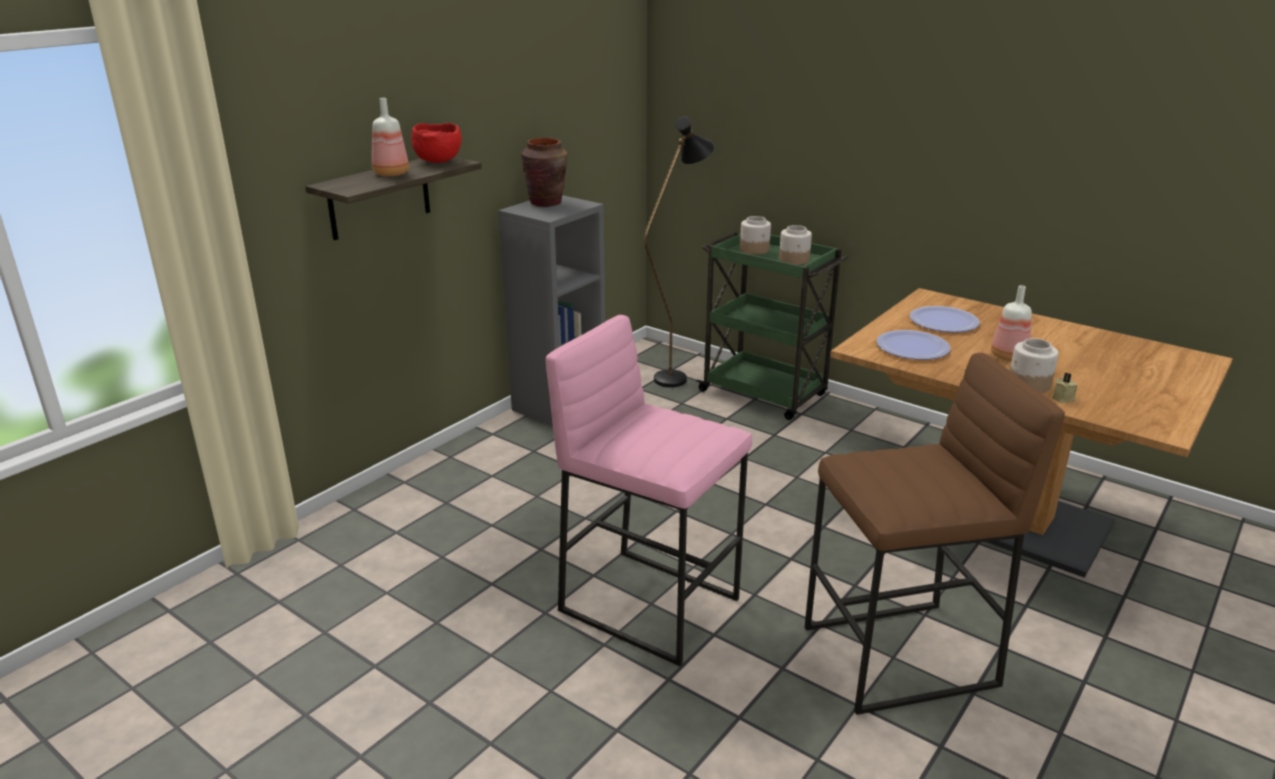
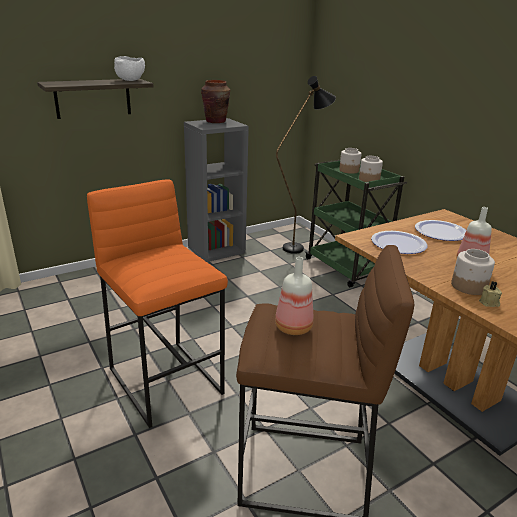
camera: 20 degrees right, 0 degrees up
(390, 174) = (91, 82): bottle -> bottle (292, 328)
(438, 161) = (131, 80): red bowl -> white bowl
(650, 603) = (166, 380): pink stool -> orange stool

